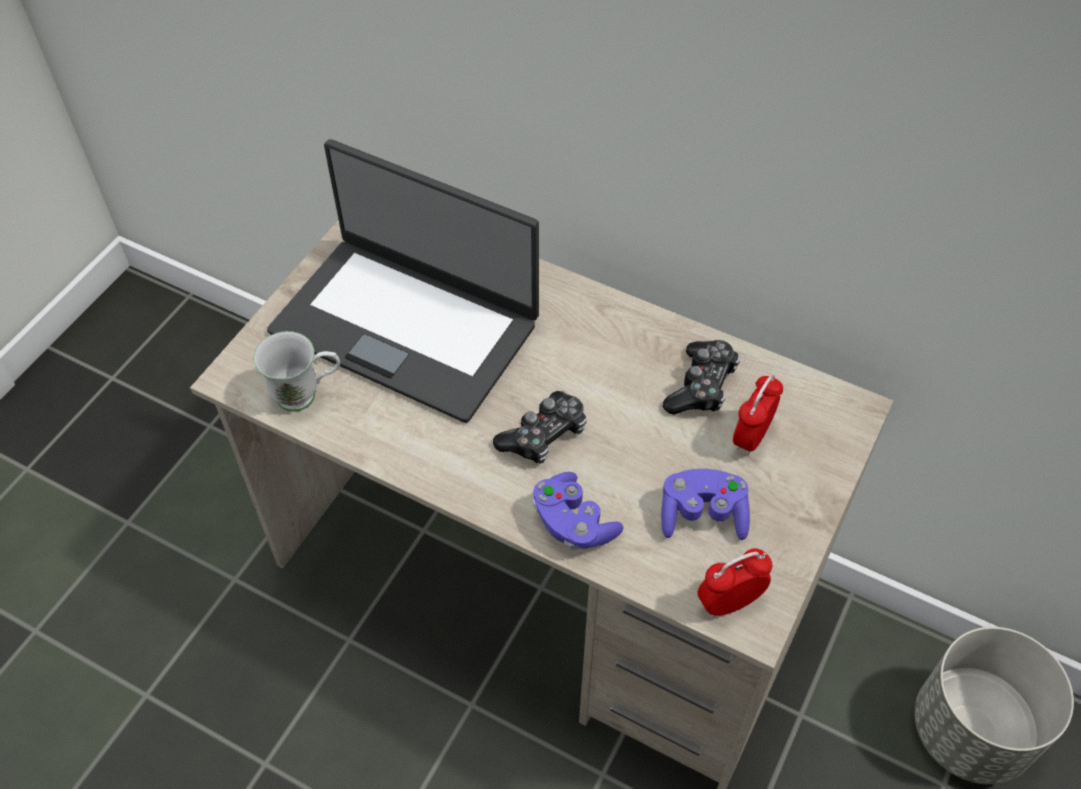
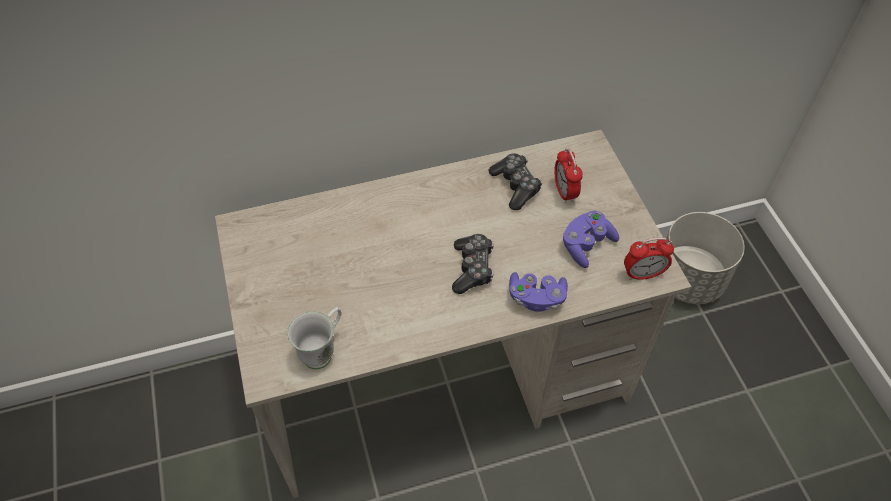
camera: 45 degrees left, 0 degrees up
(406, 325) = (333, 270): laptop -> none
(729, 602) = (642, 274): alarm clock -> alarm clock turned 120 degrees counterclockwise

